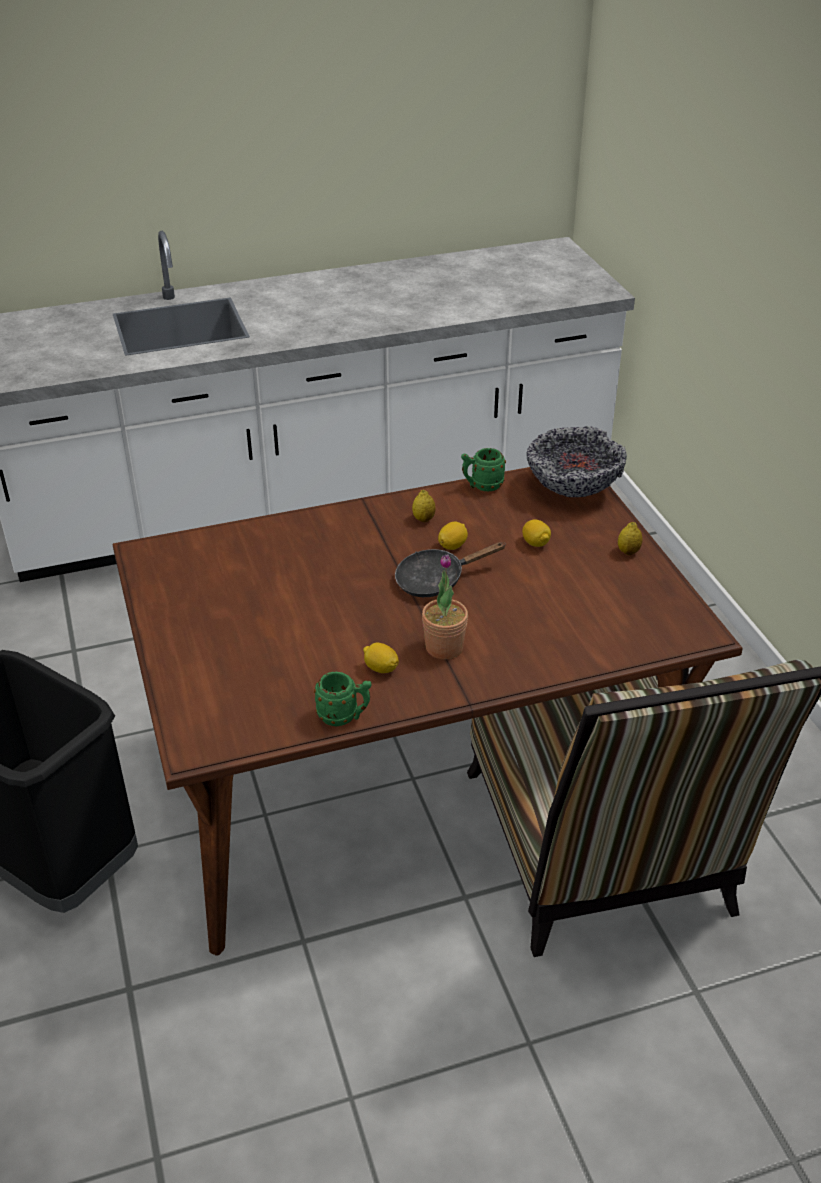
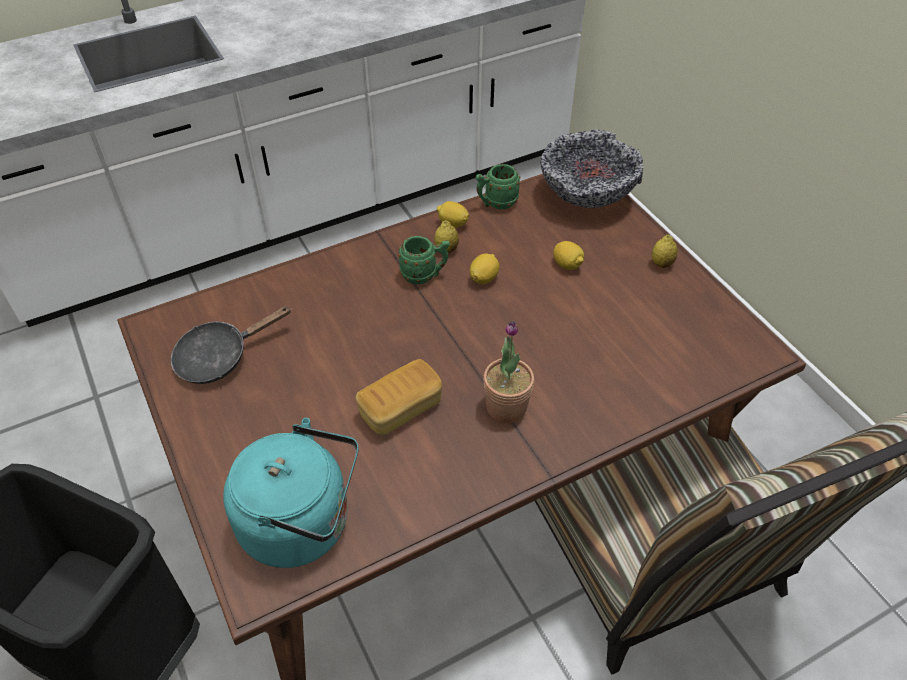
camera: 10 degrees left, 10 degrees up
(242, 710) = (303, 524): none -> turquoise kettle
(344, 716) = (419, 515): green mug -> green mug (424, 275)
(348, 638) = (400, 409): none -> bread
(381, 668) = (445, 444): lemon -> lemon (453, 224)
(436, 580) = (477, 322): black frying pan -> black frying pan (219, 357)

